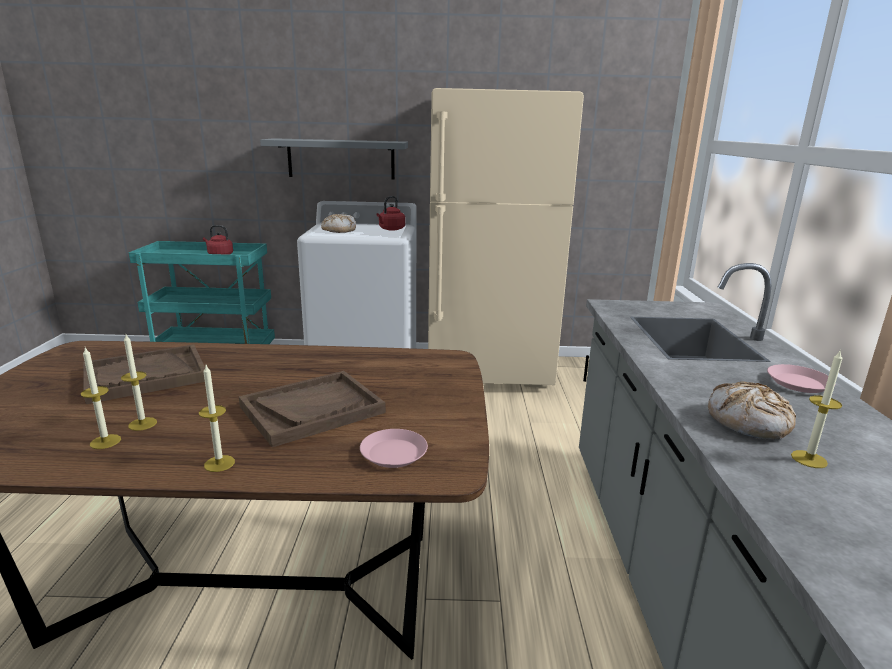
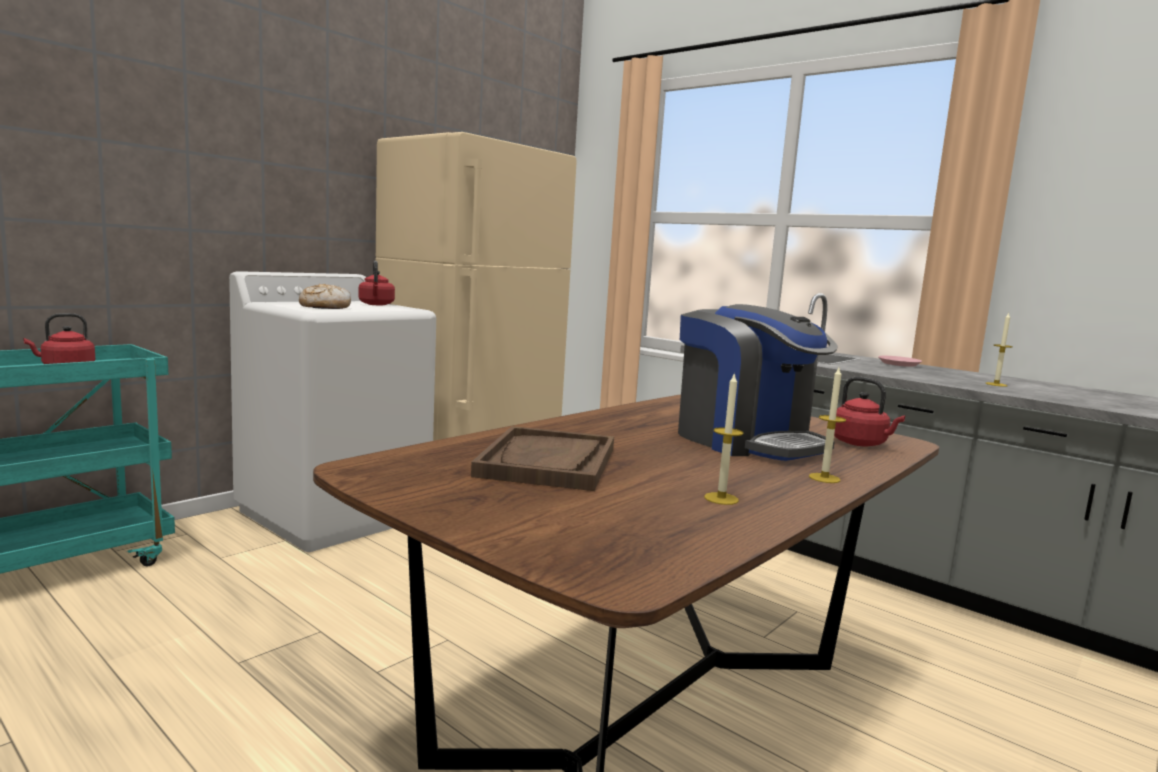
camera: 50 degrees left, 10 degrees down
(142, 424) = (694, 482): candle -> none
(312, 409) = (746, 441): brown tray -> coffee machine
(341, 159) = (254, 212): grey shelf -> none
(394, 453) = (861, 444): pink plate -> red kettle
(749, 422) = (943, 378): bread -> none

